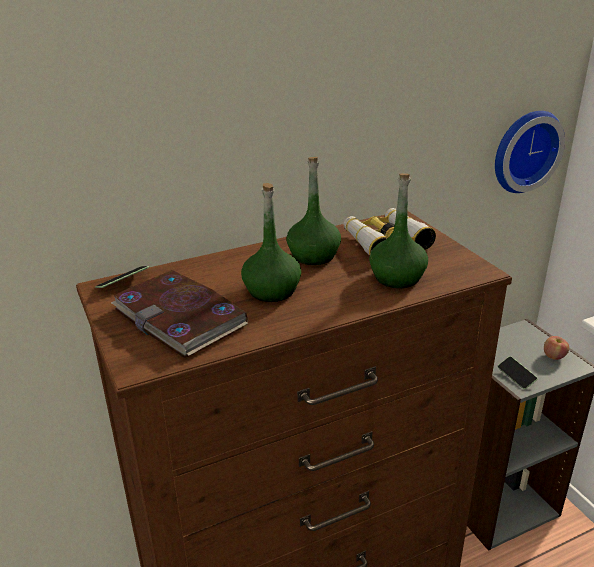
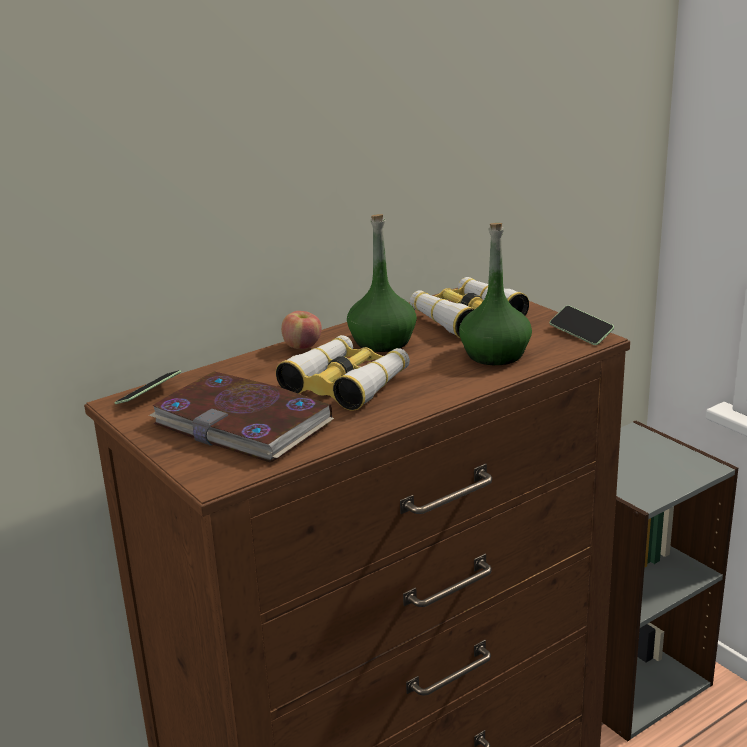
camera: 10 degrees left, 5 degrees down
(272, 291) = (346, 384): green bottle -> binoculars
(516, 377) = (637, 489): phone -> phone (580, 333)
(523, 150) = (609, 197): wall clock -> none
(554, 356) = (678, 460): apple -> apple (302, 346)

